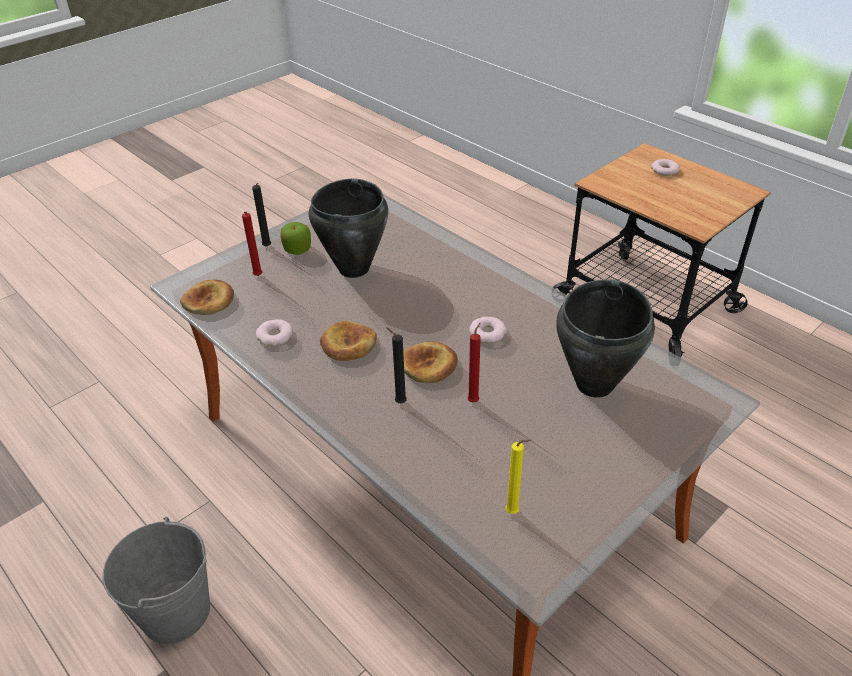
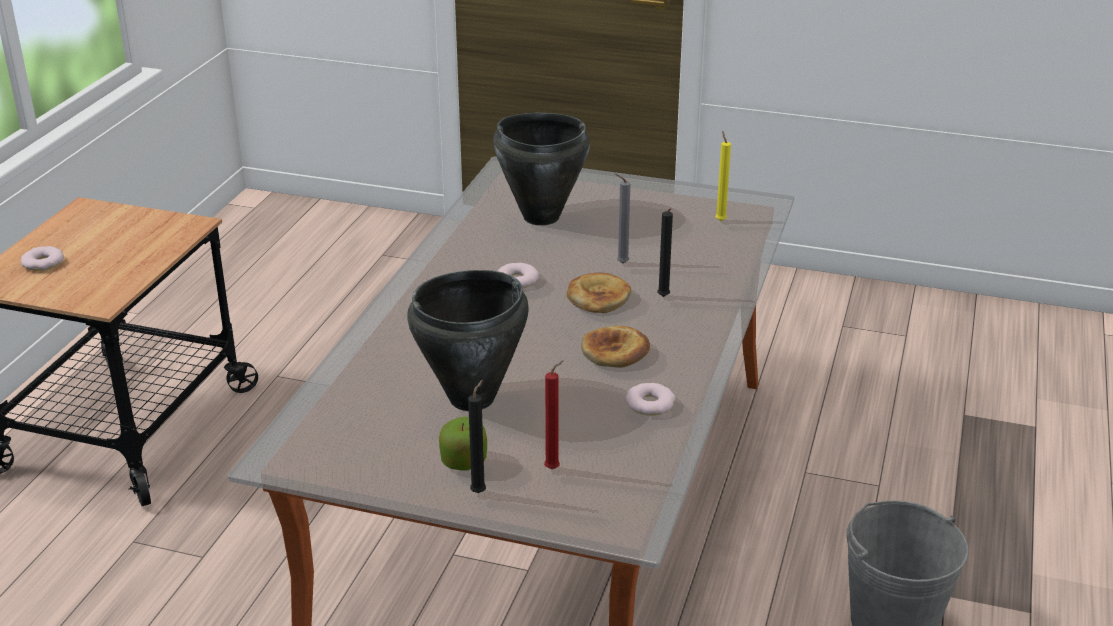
camera: 120 degrees left, 10 degrees down
(209, 301) = (639, 485): bread -> none
(474, 400) = (620, 263): red candle -> grey candle

